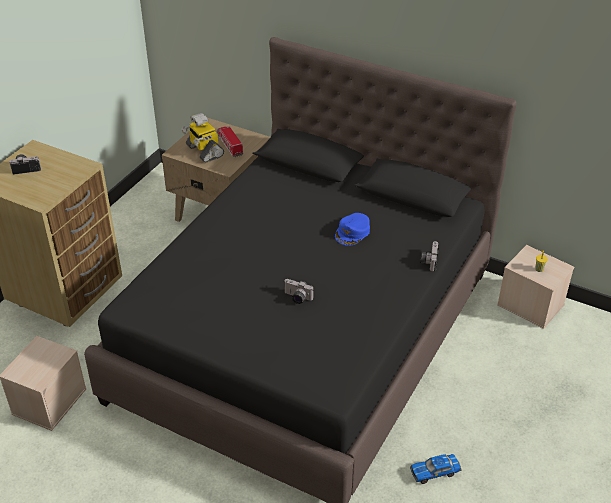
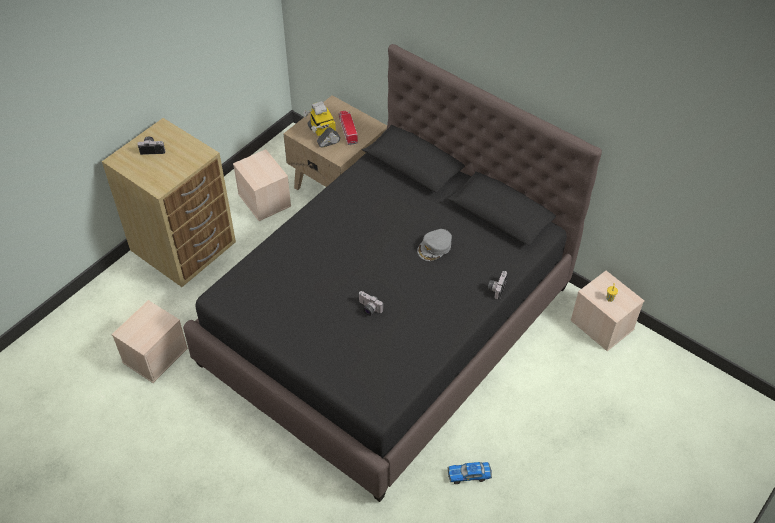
camera: 10 degrees right, 10 degrees up
(146, 235) = (265, 200): none -> beige storage box
(352, 232) = (434, 247): blue cap -> grey cap

